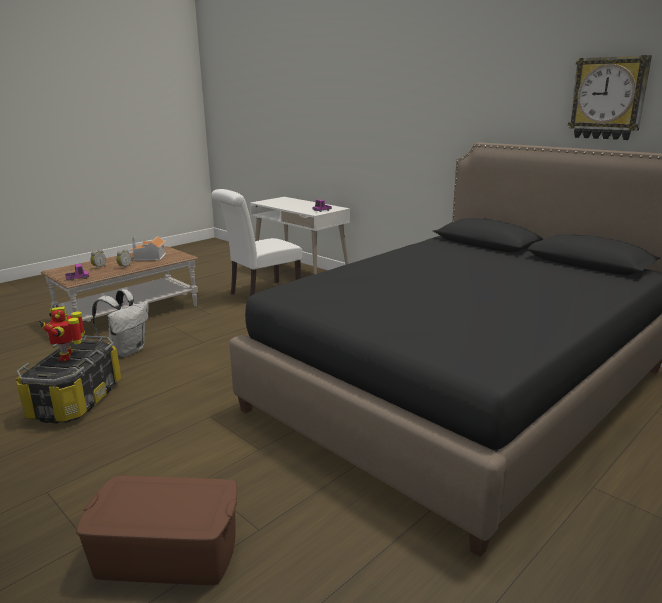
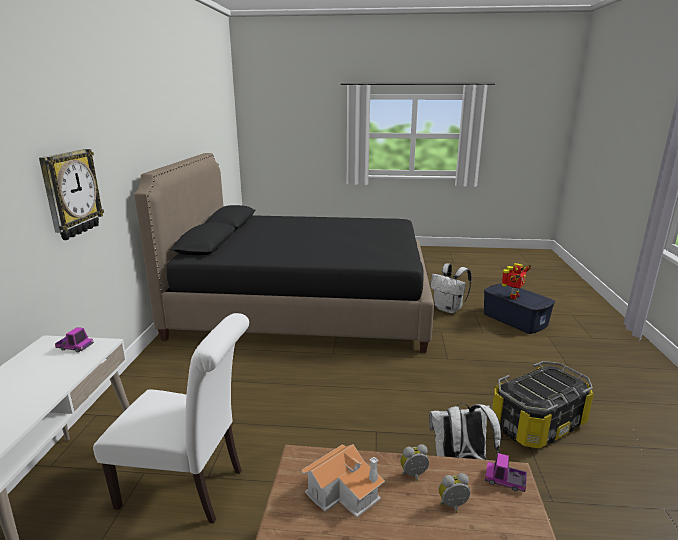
camera: 130 degrees left, 0 degrees up
(68, 356) = (544, 386): toy robot -> toy robot (513, 296)
(167, 554) = (515, 319): brown storage box -> blue storage box
(301, 503) = (449, 309): none -> white backpack
(608, 98) = (176, 124): wall clock -> wall clock (71, 193)

